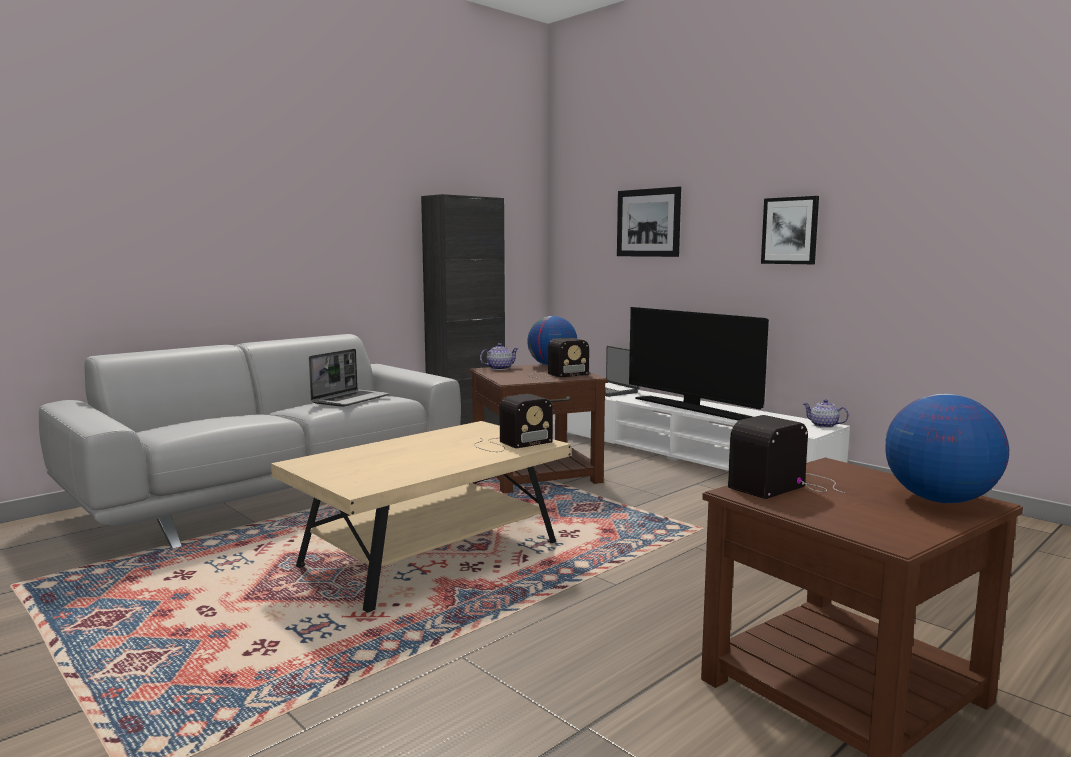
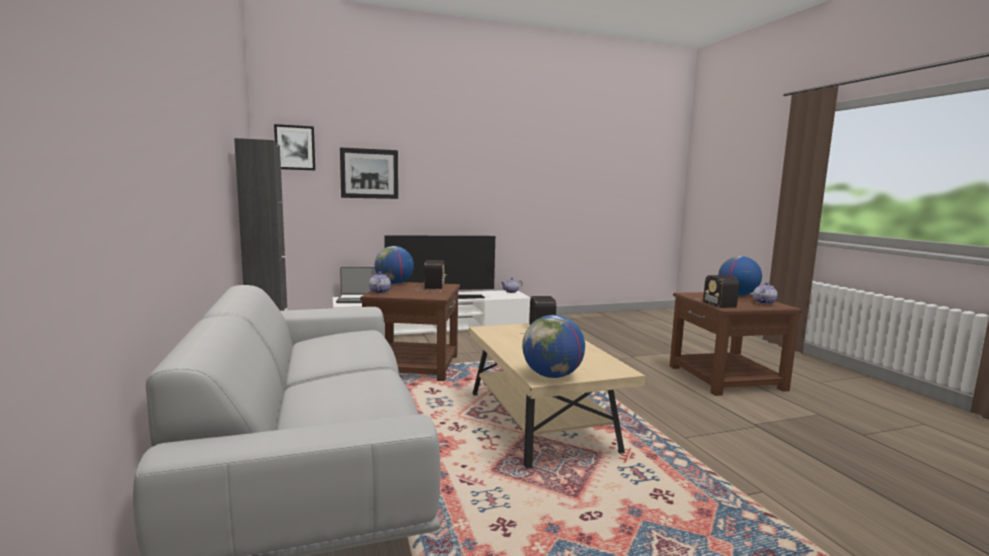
camera: 65 degrees left, 0 degrees up
(314, 465) = (552, 376): none -> globe
(351, 399) = (351, 342): laptop -> none
(790, 230) = (476, 184): picture -> picture (295, 147)
(894, 522) = (763, 302): none -> teapot

